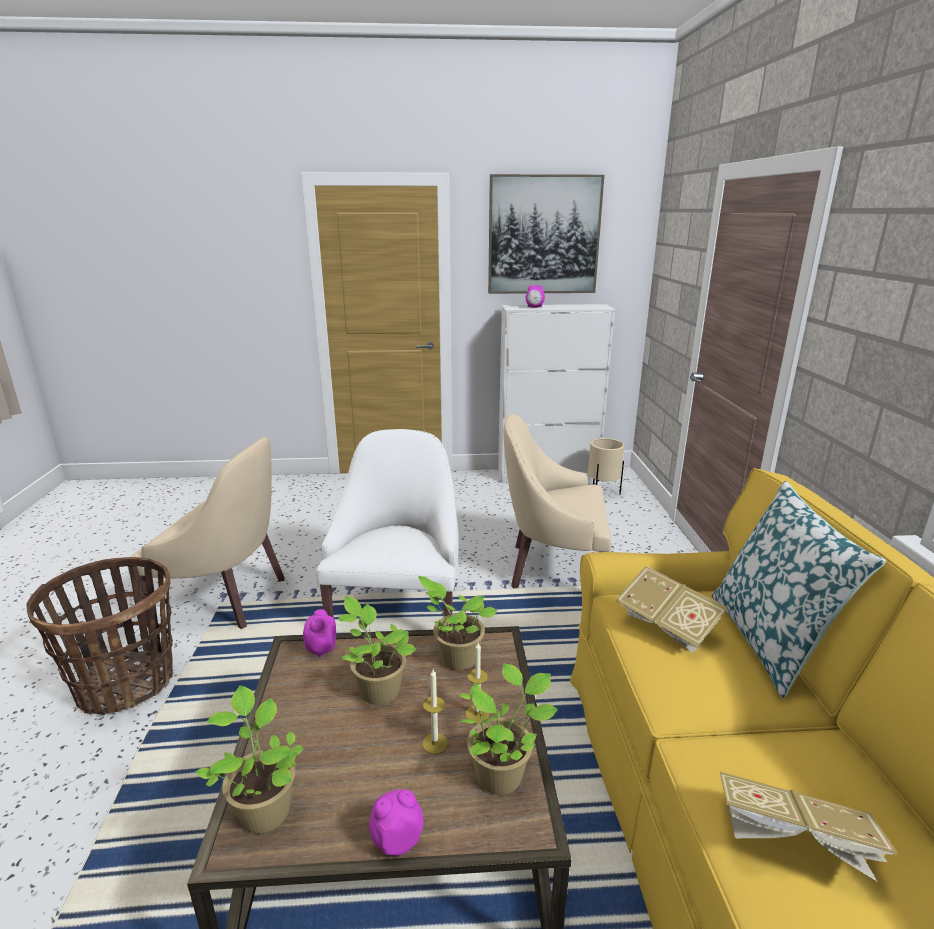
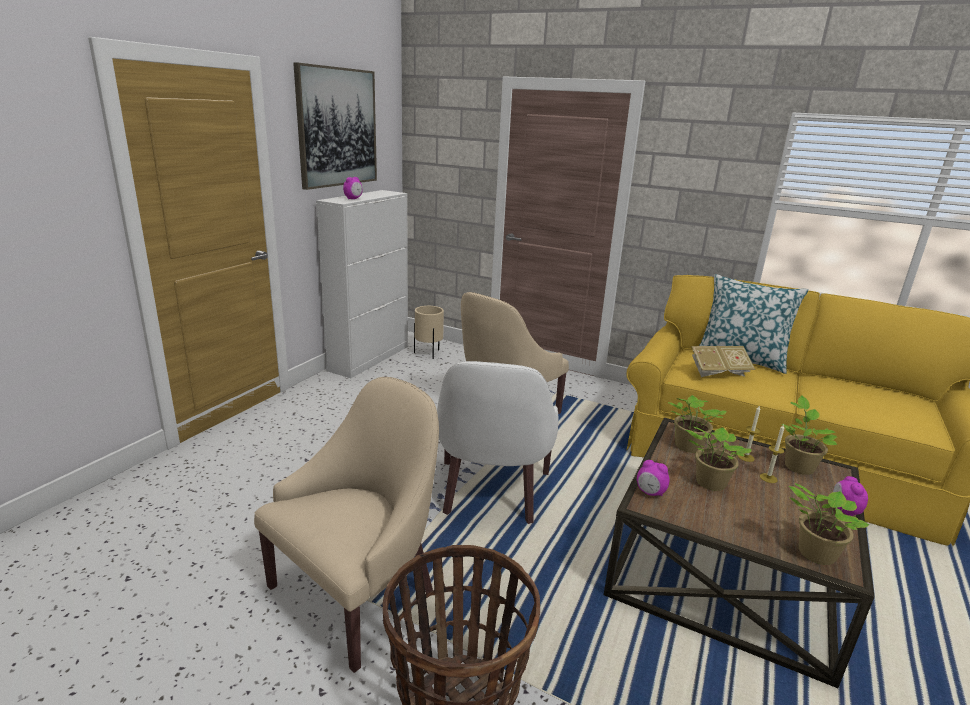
camera: 60 degrees left, 0 degrees up
(398, 610) = (491, 492): white armchair -> white armchair turned 120 degrees counterclockwise
(791, 843) = (875, 407): book -> none

